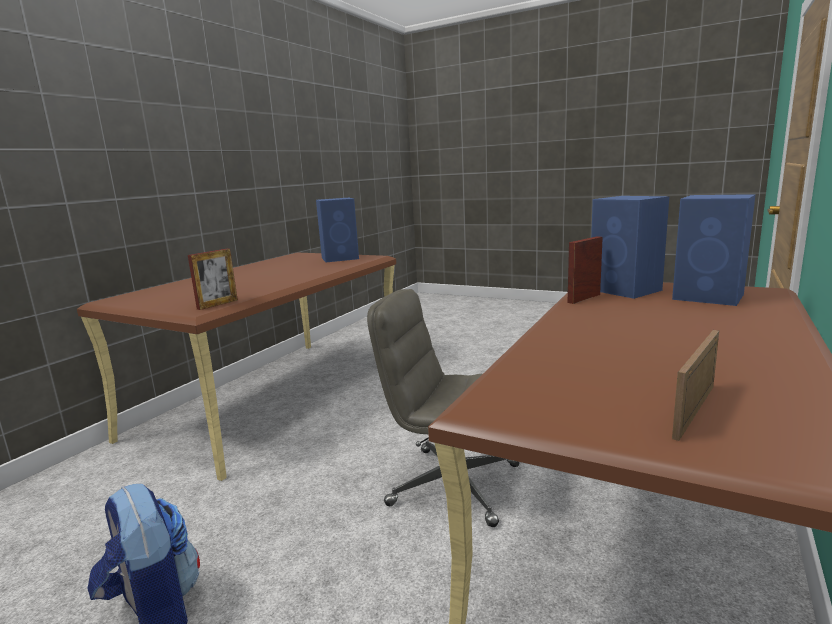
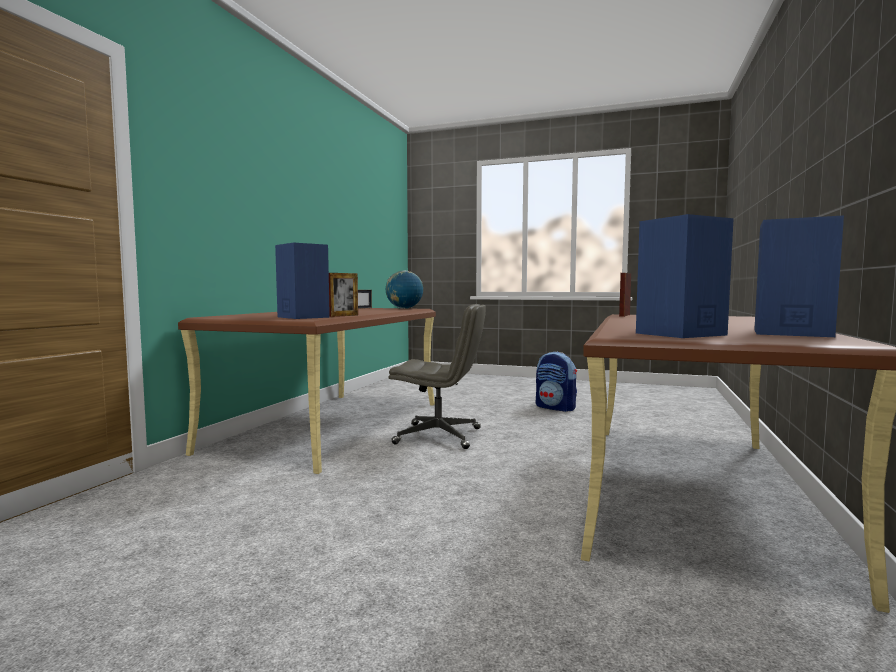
camera: 170 degrees right, 10 degrees down
(532, 411) = (404, 308): none -> globe
(710, 297) = (259, 316): blue speaker -> blue speaker (789, 333)

